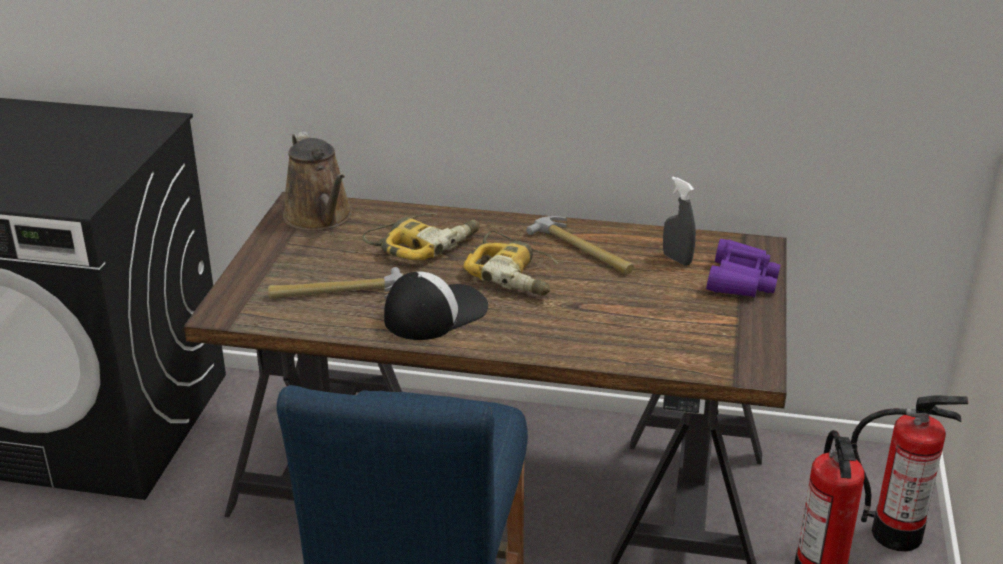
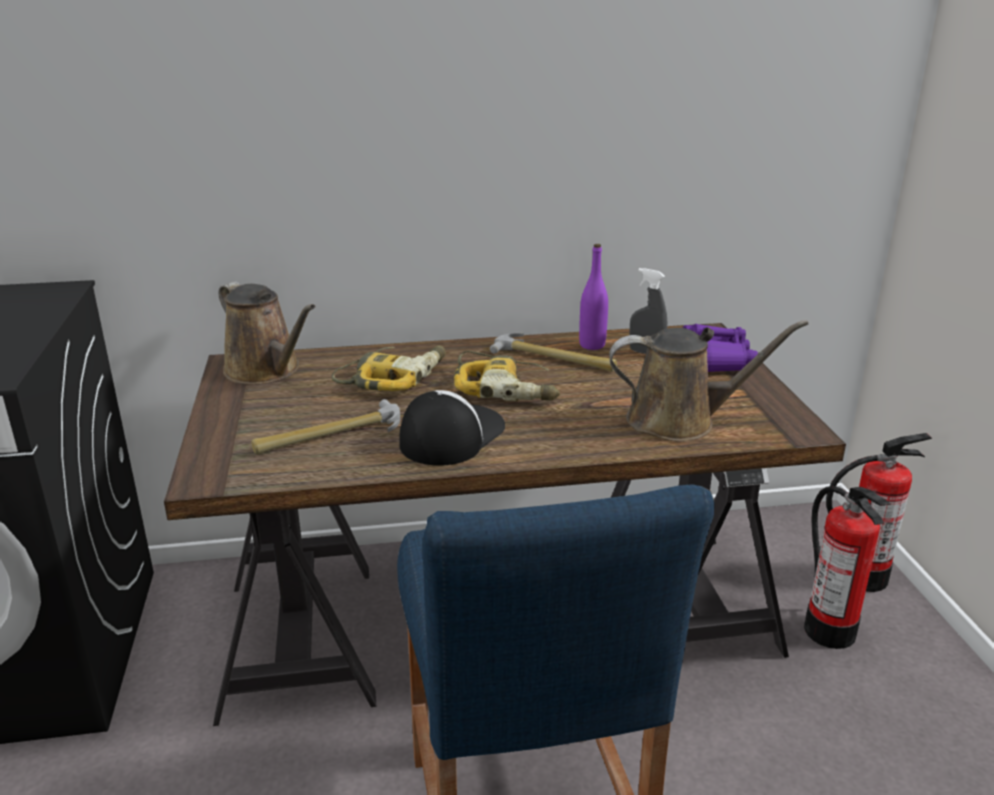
camera: 20 degrees left, 5 degrees down
(630, 241) = (592, 345): none -> purple bottle
(647, 338) = (679, 421): none -> brown watering can

